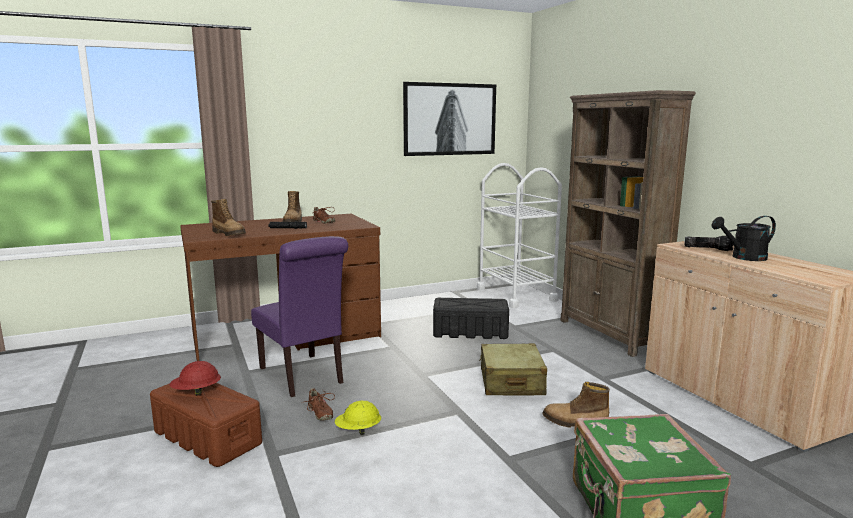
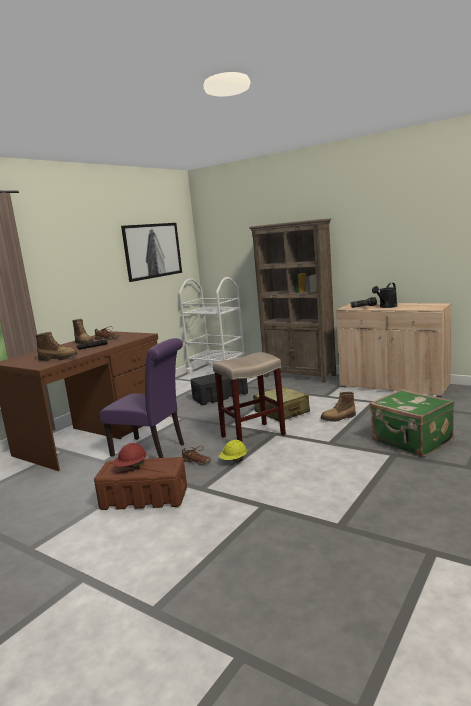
camera: 30 degrees left, 0 degrees up
(430, 403) = (253, 435): none -> beige stool

